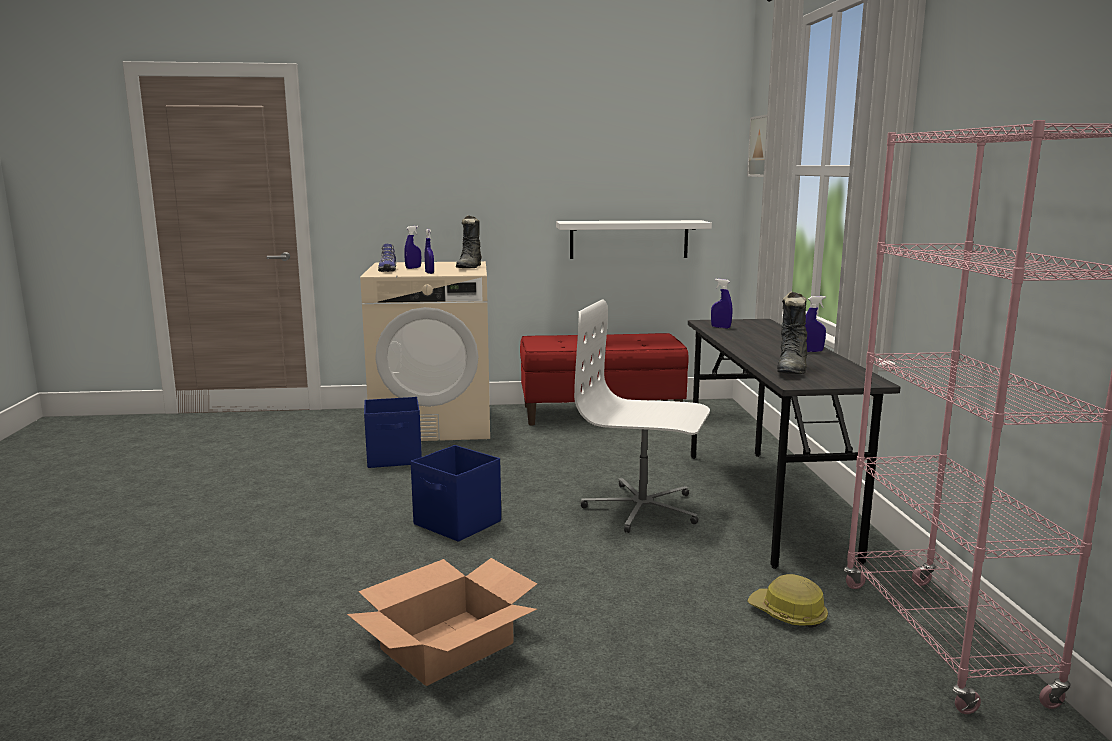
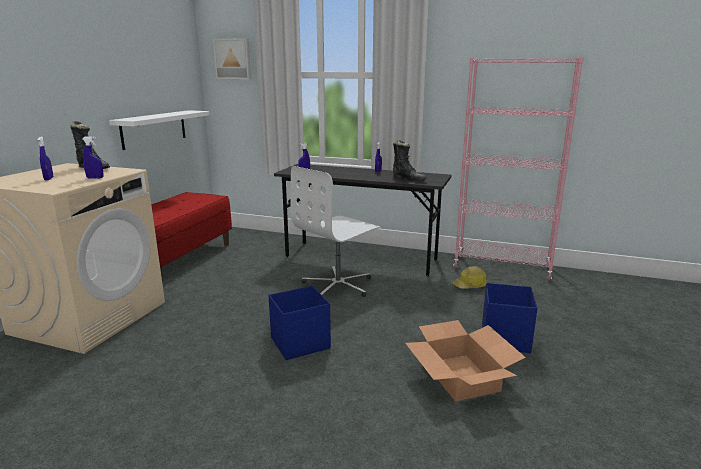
camera: 65 degrees left, 5 degrees up
(387, 270) = (37, 185): shoe -> none
(395, 458) = (141, 347): blue storage box -> blue storage box (505, 338)

